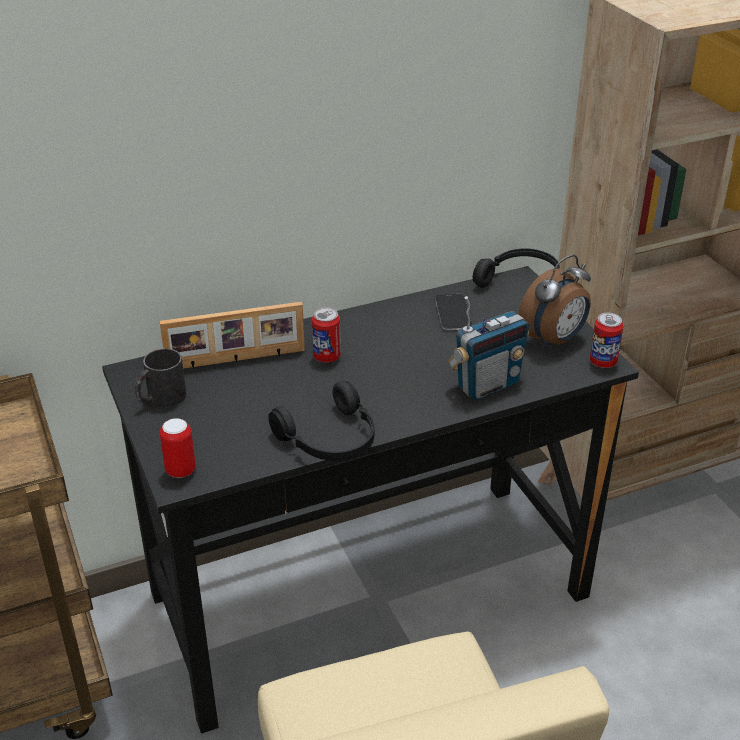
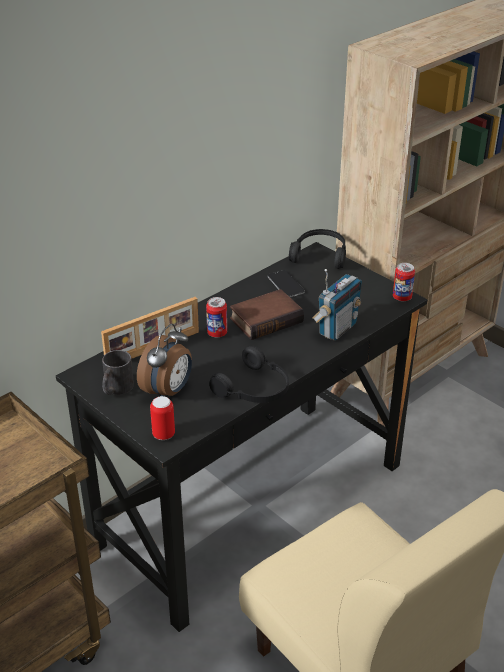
camera: 20 degrees left, 0 degrees up
(400, 352) = (266, 319): none -> book
(554, 340) = (362, 289): alarm clock -> alarm clock (168, 391)

